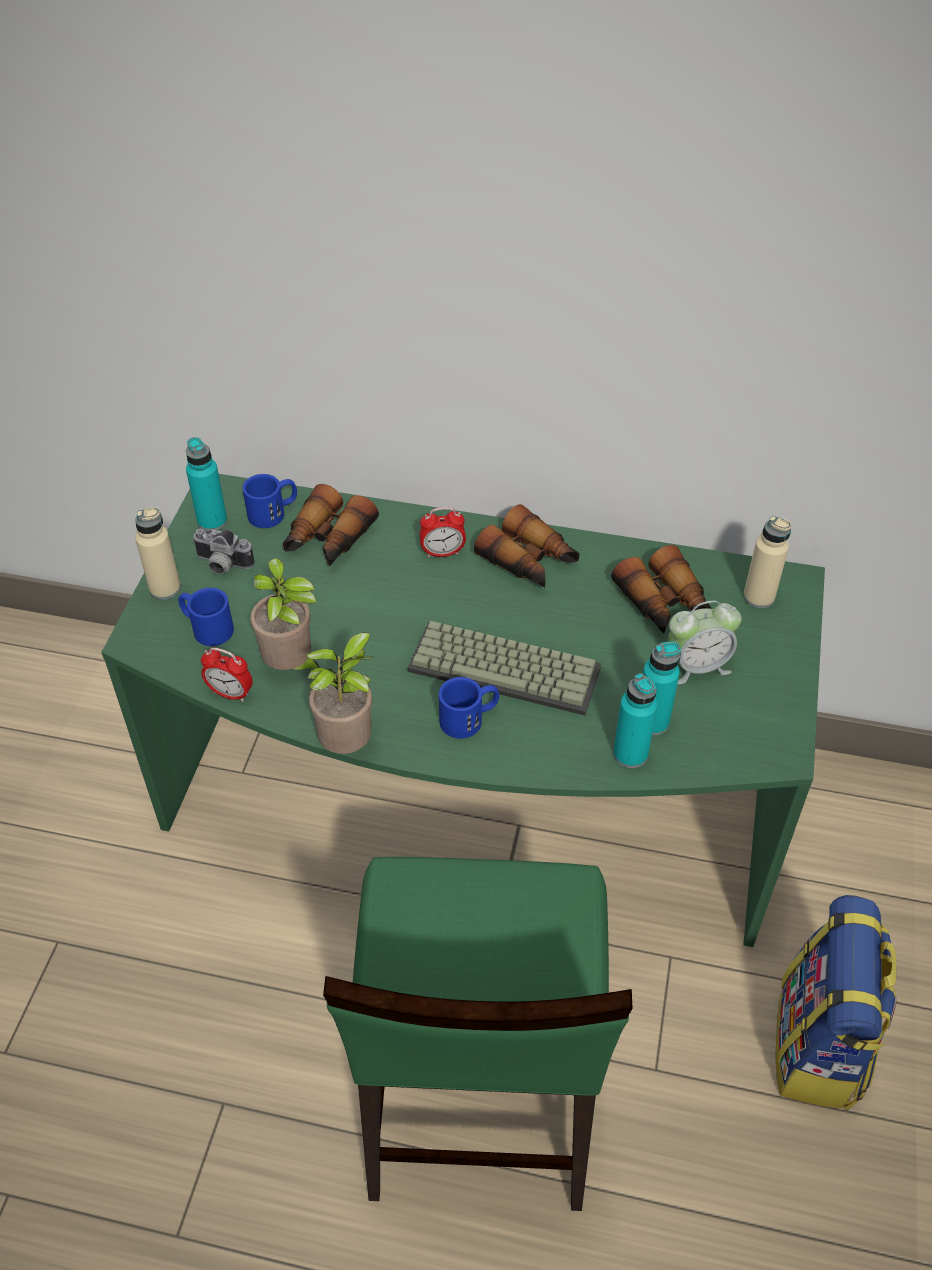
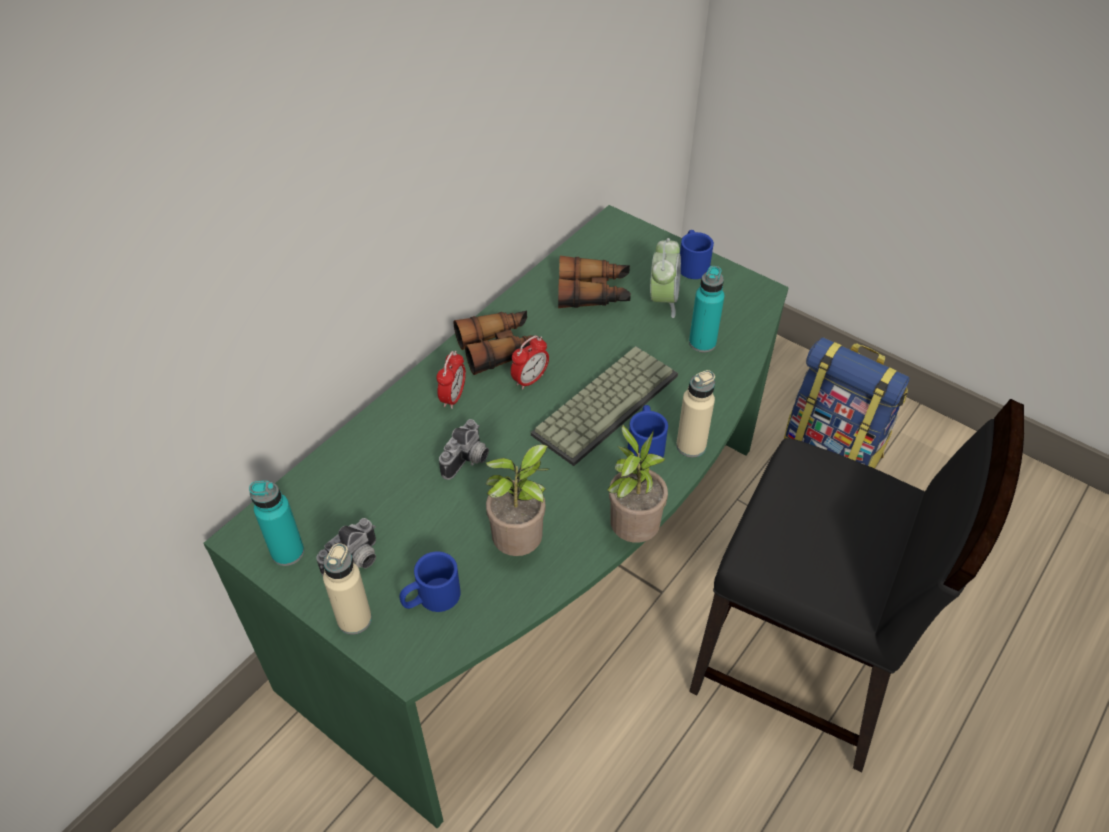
camera: 65 degrees left, 0 degrees up
(230, 693) = (527, 602): alarm clock -> alarm clock (530, 380)
(273, 512) = (313, 499): blue mug -> blue mug (692, 264)
(327, 540) = (380, 470): binoculars -> none
(370, 593) = (468, 461): none -> camera
(476, 1097) = (802, 664): green chair -> black chair
(630, 754) = (726, 365): turquoise bottle -> none
(759, 597) = (617, 245): beige bottle -> beige bottle (691, 446)

